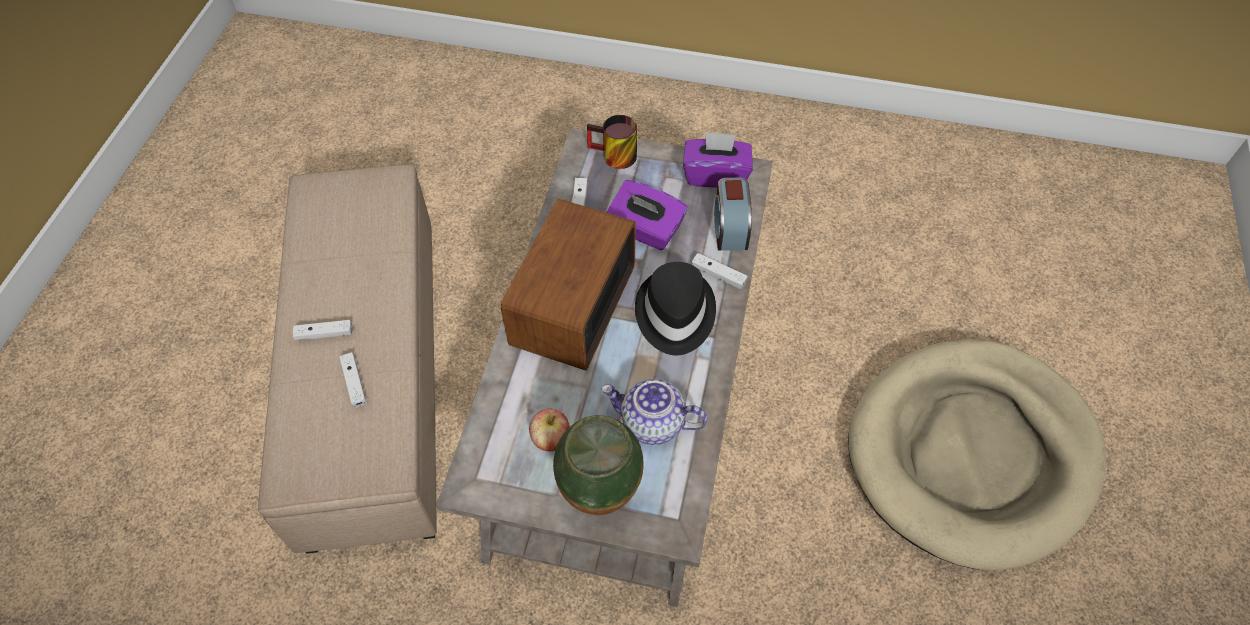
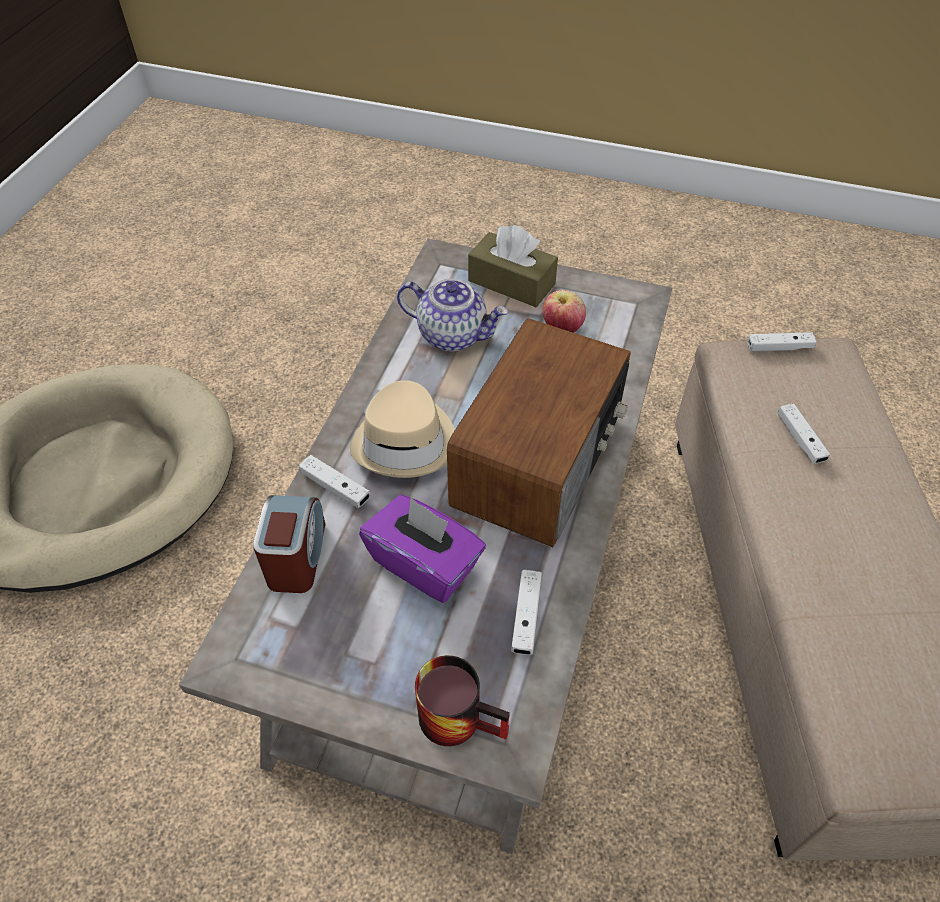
camera: 175 degrees left, 5 degrees down
(324, 334) = (864, 499): white game controller -> white game controller (779, 347)
(601, 497) = (511, 282): vase -> brown tissue box
(674, 314) = (406, 442): black hat -> beige hat
(715, 175) = (288, 659): purple tissue box -> none

